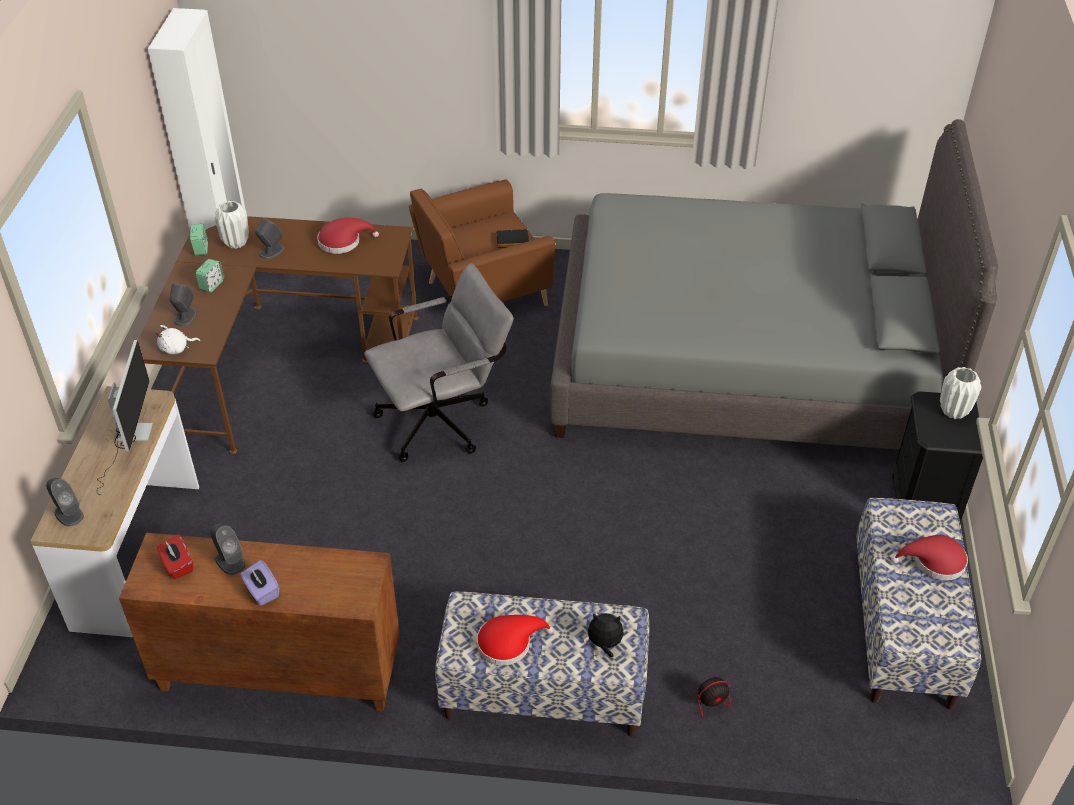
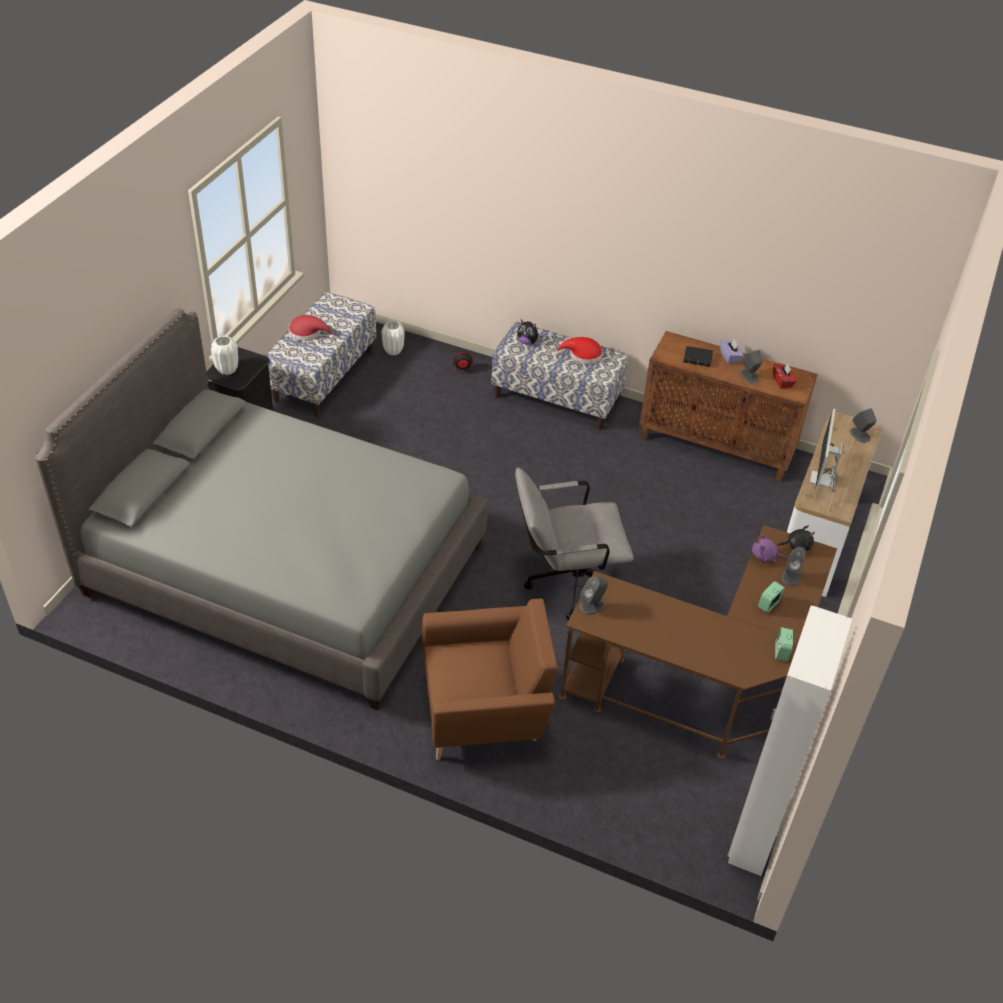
camera: 165 degrees left, 0 degrees up
(176, 348) = (796, 546): white plush toy -> black plush toy
(214, 329) = (765, 557): none -> purple plush toy
(236, 243) = (745, 650): white vase -> white vase (393, 351)
(271, 251) = (711, 630): grey speaker -> grey speaker (592, 605)
(343, 241) = (638, 624): red hat -> none
(511, 242) = (456, 661): black book -> black book (698, 358)

